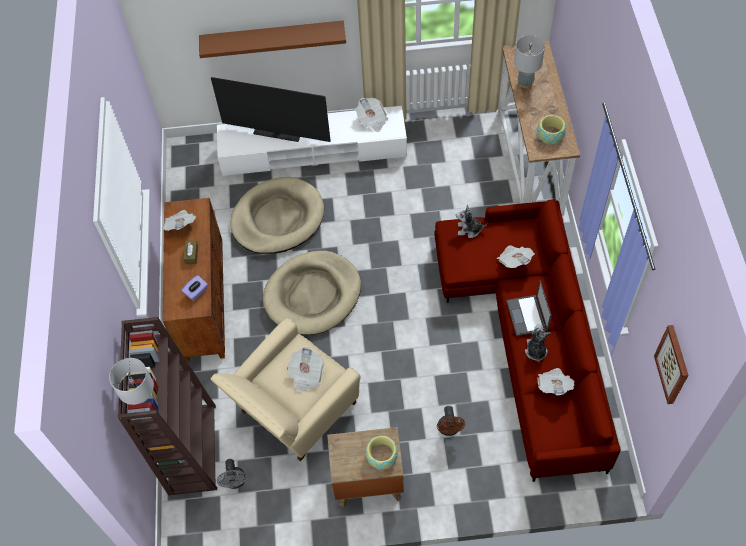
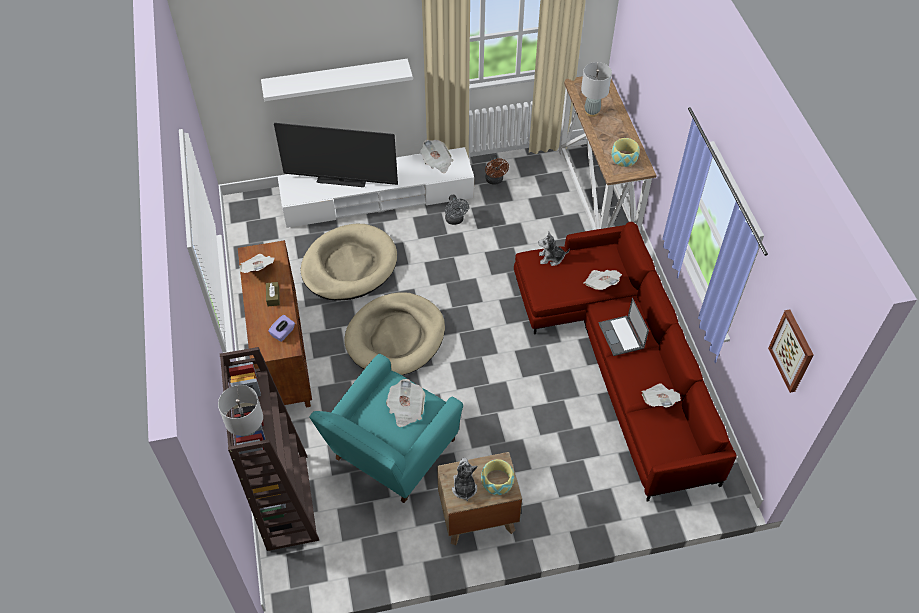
camera: 10 degrees left, 5 degrees down
(235, 482) = (338, 531): grey fan -> grey fan (455, 220)
(273, 37) = (336, 79): brown shelf -> white shelf
(294, 411) = (391, 453): beige armchair -> turquoise armchair
(449, 430) = (554, 458): brown fan -> brown fan (495, 180)
(535, 350) = (635, 368): plush toy -> plush toy (464, 487)

